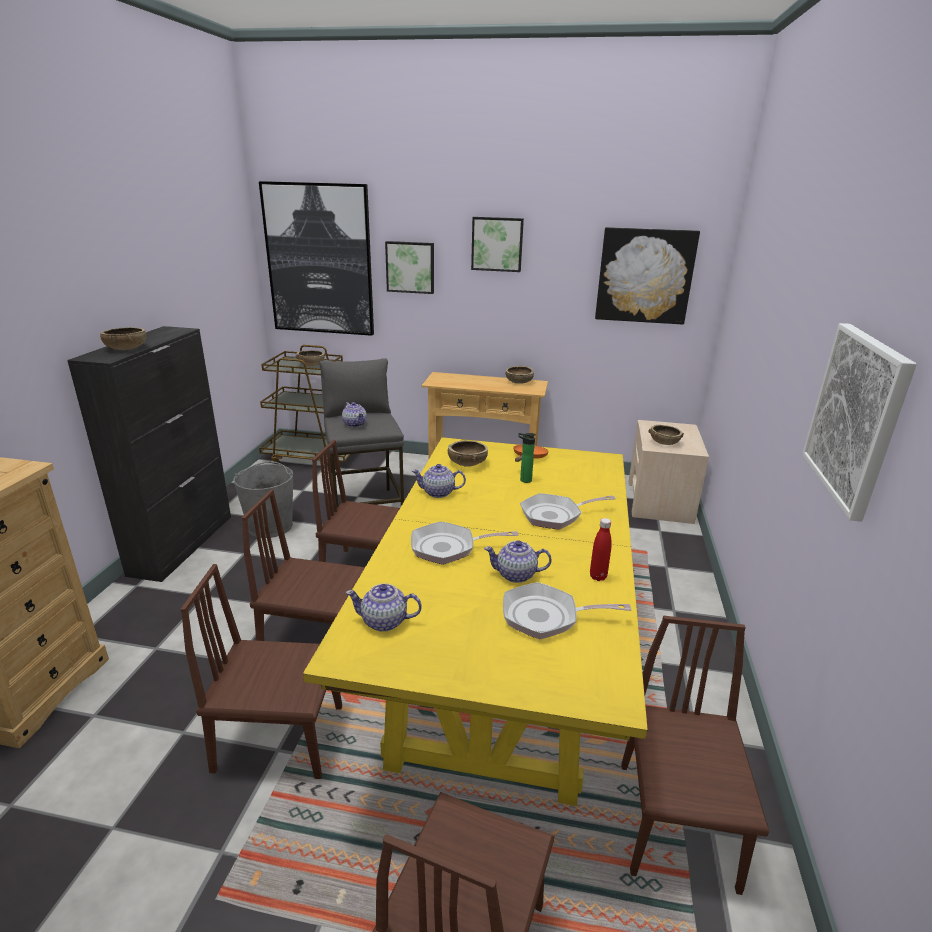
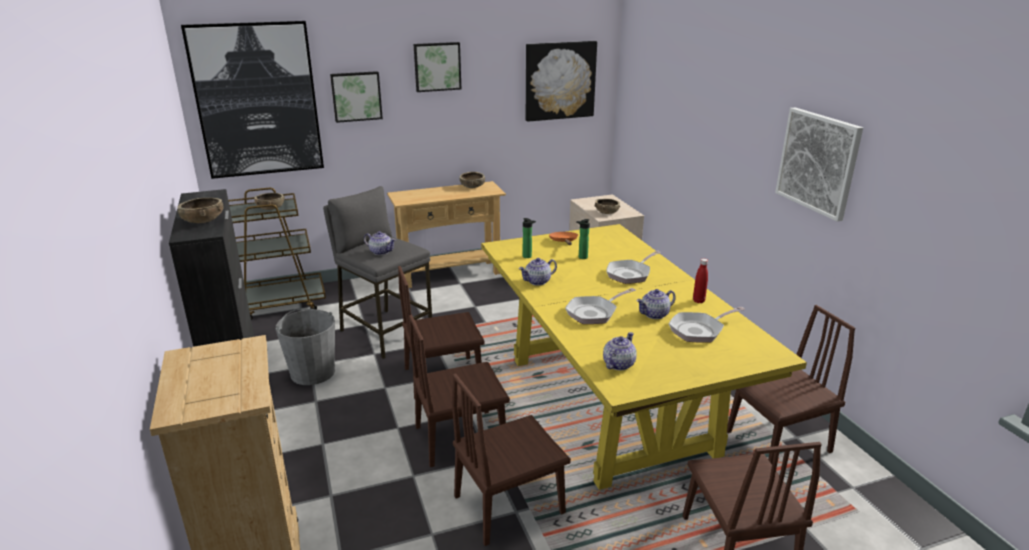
camera: 30 degrees left, 0 degrees up
(385, 621) = (618, 364): teapot -> teapot turned 150 degrees clockwise
(467, 463) = (528, 257): brown bowl -> bottle
(676, 824) = (778, 442): brown chair -> brown chair turned 90 degrees clockwise

